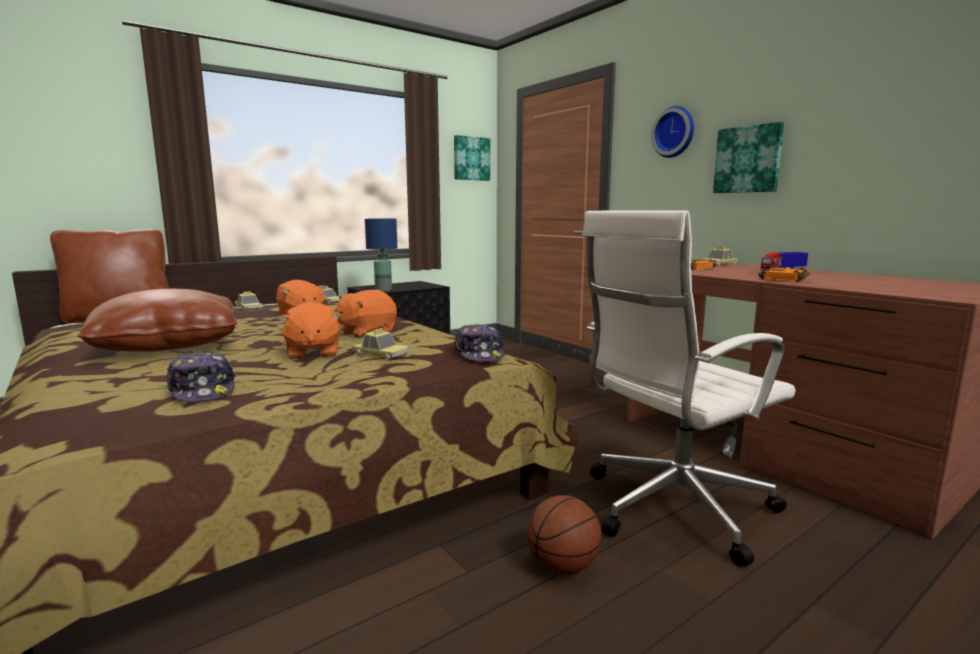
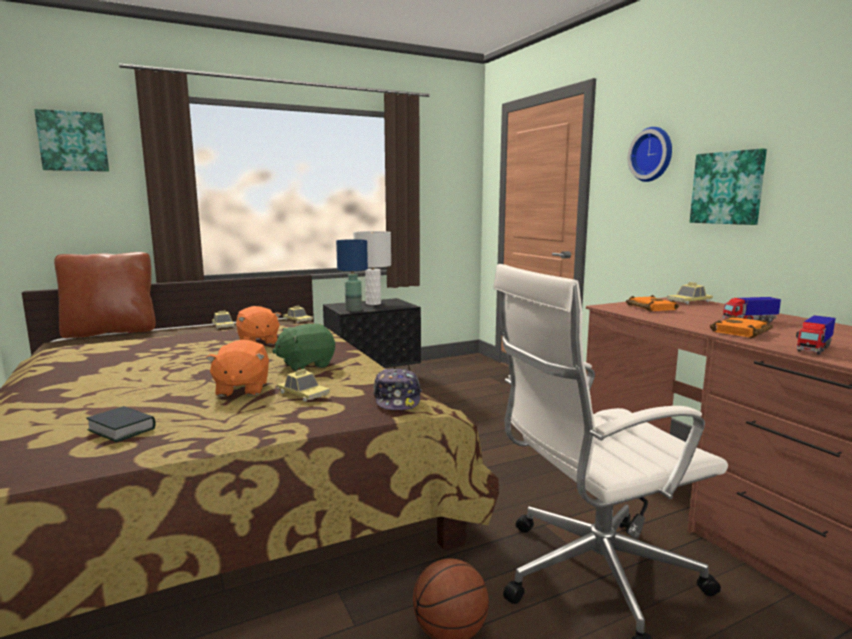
camera: 10 degrees right, 0 degrees up
(169, 345) = (126, 371): brown pillow -> none
(203, 390) = (122, 429): cap -> book
(366, 332) = (306, 365): orange plush toy -> green plush toy
(399, 285) = (373, 303): none -> white table lamp
(471, 158) = (454, 174): picture -> picture (73, 141)
(853, 286) = (813, 348): none -> toy truck

